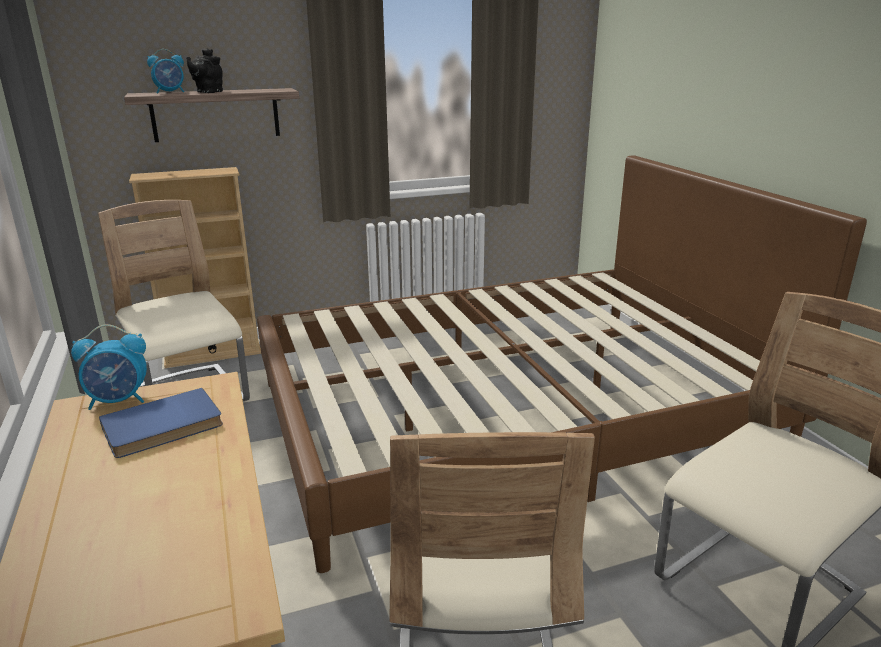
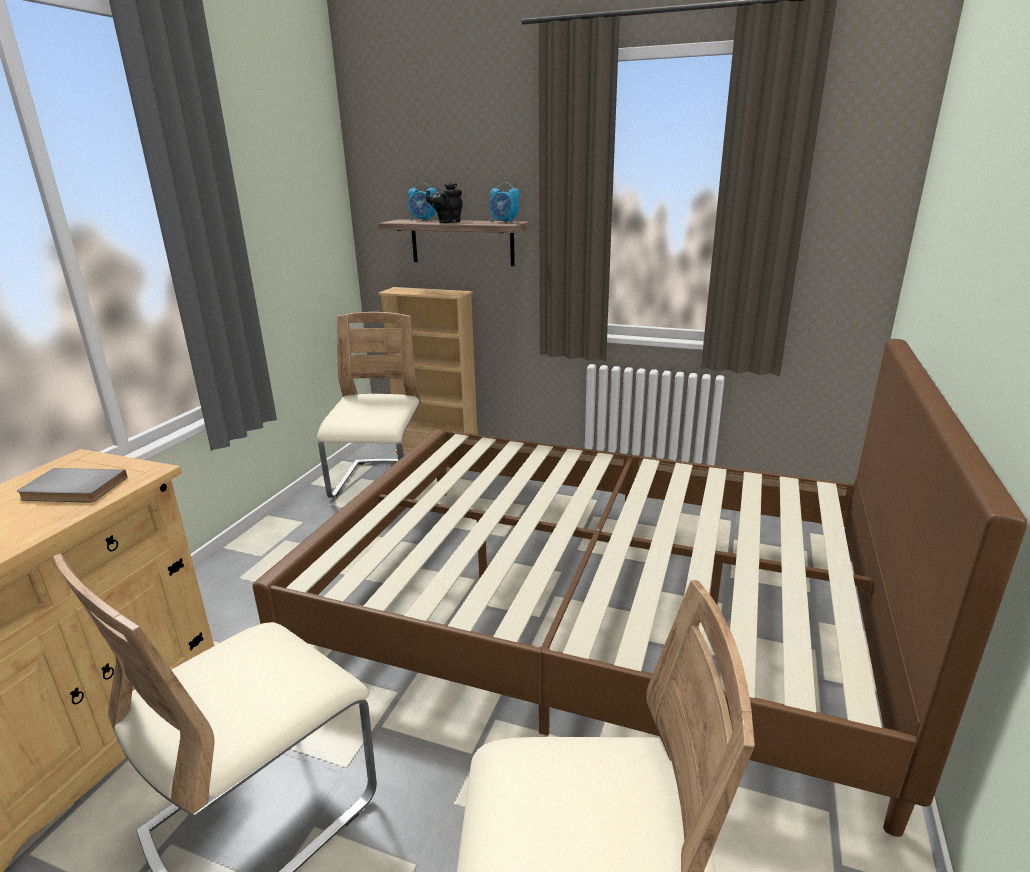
camera: 40 degrees right, 0 degrees up
(119, 401) = (96, 462): alarm clock -> alarm clock (504, 222)
(163, 427) = (72, 490): blue book -> grey book

